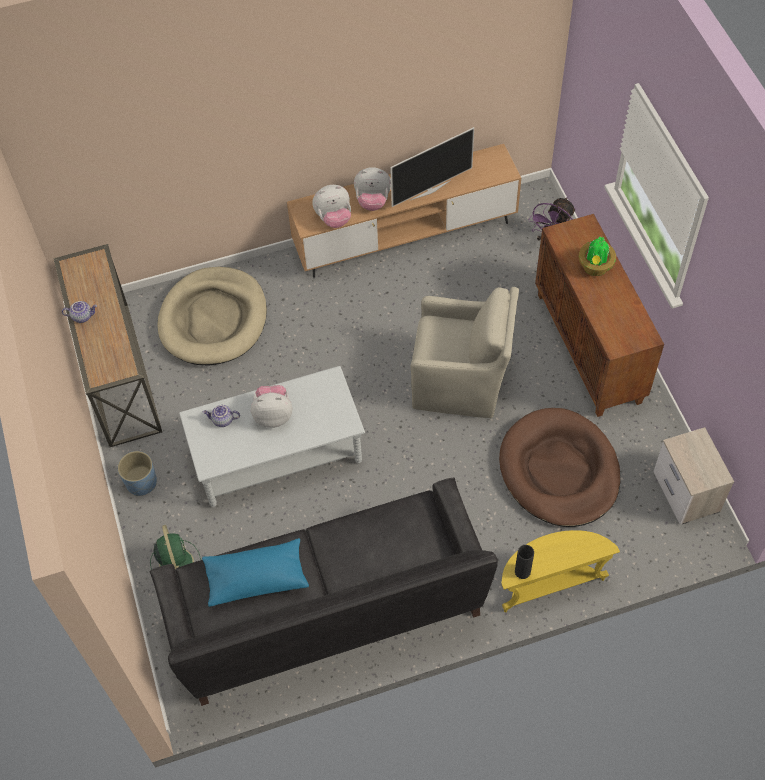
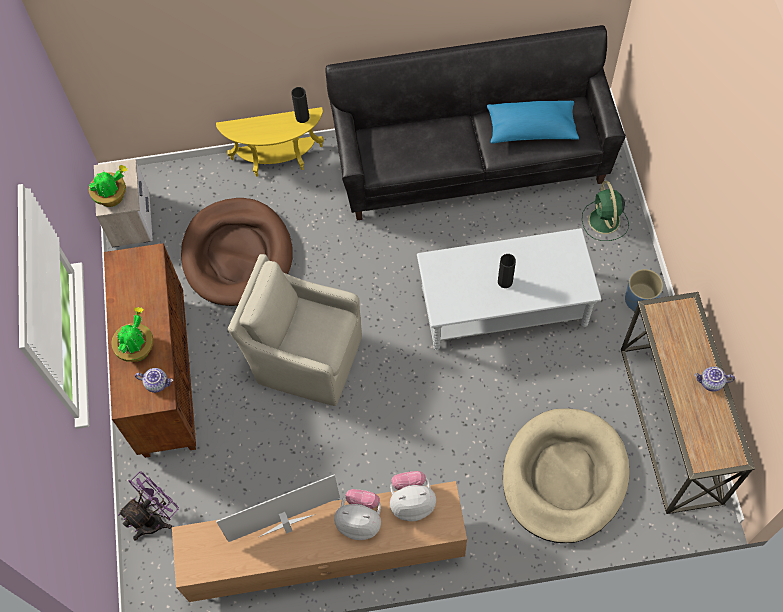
camera: 170 degrees left, 5 degrees up
(222, 420) = (556, 283): teapot -> teapot (157, 383)
(273, 415) = (505, 281): plush toy -> black vase
(697, 449) = (112, 196): none -> potted plant

